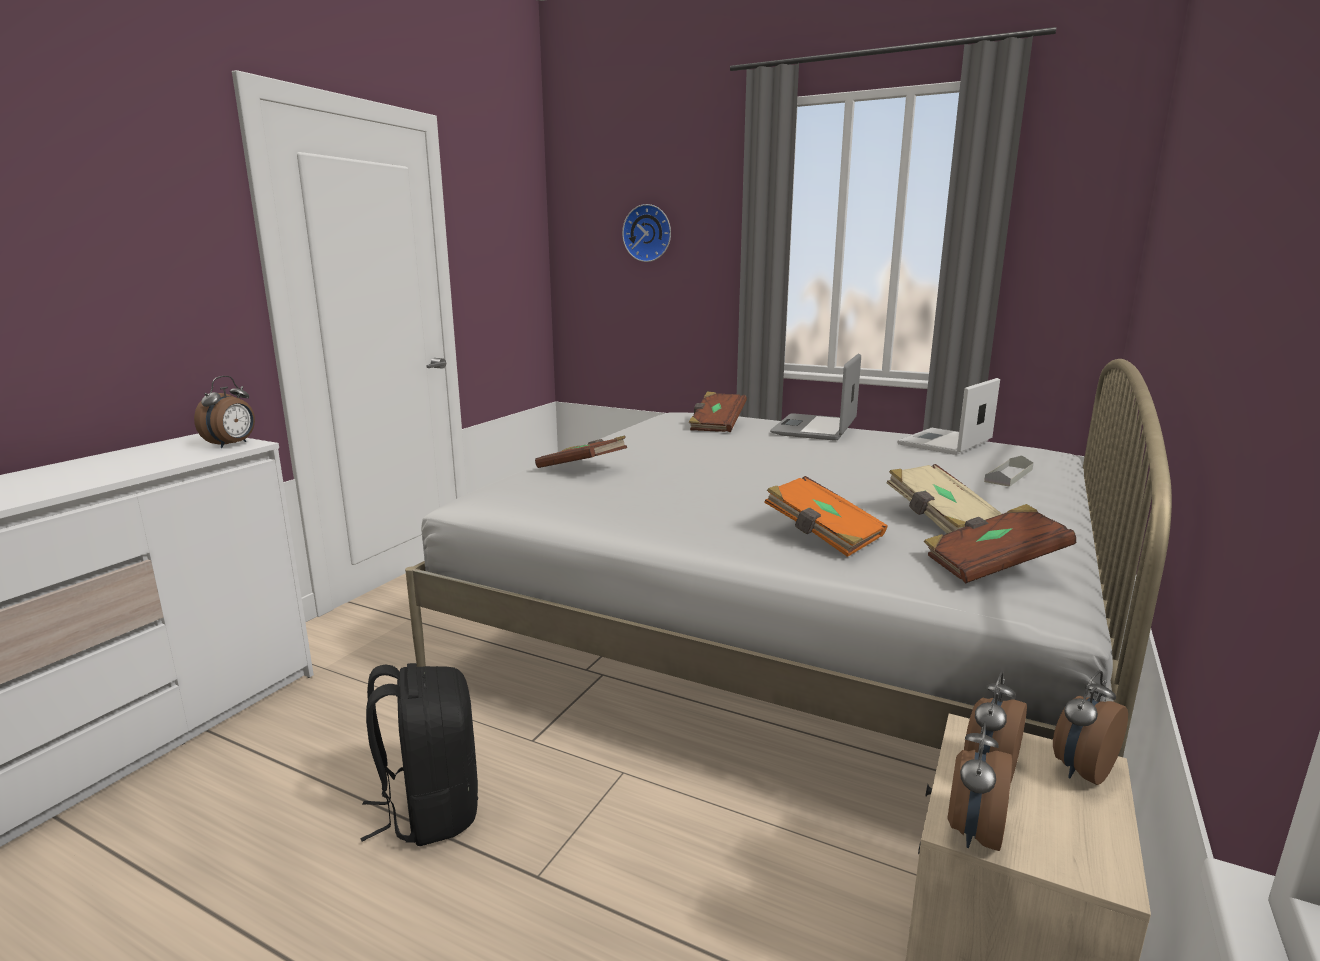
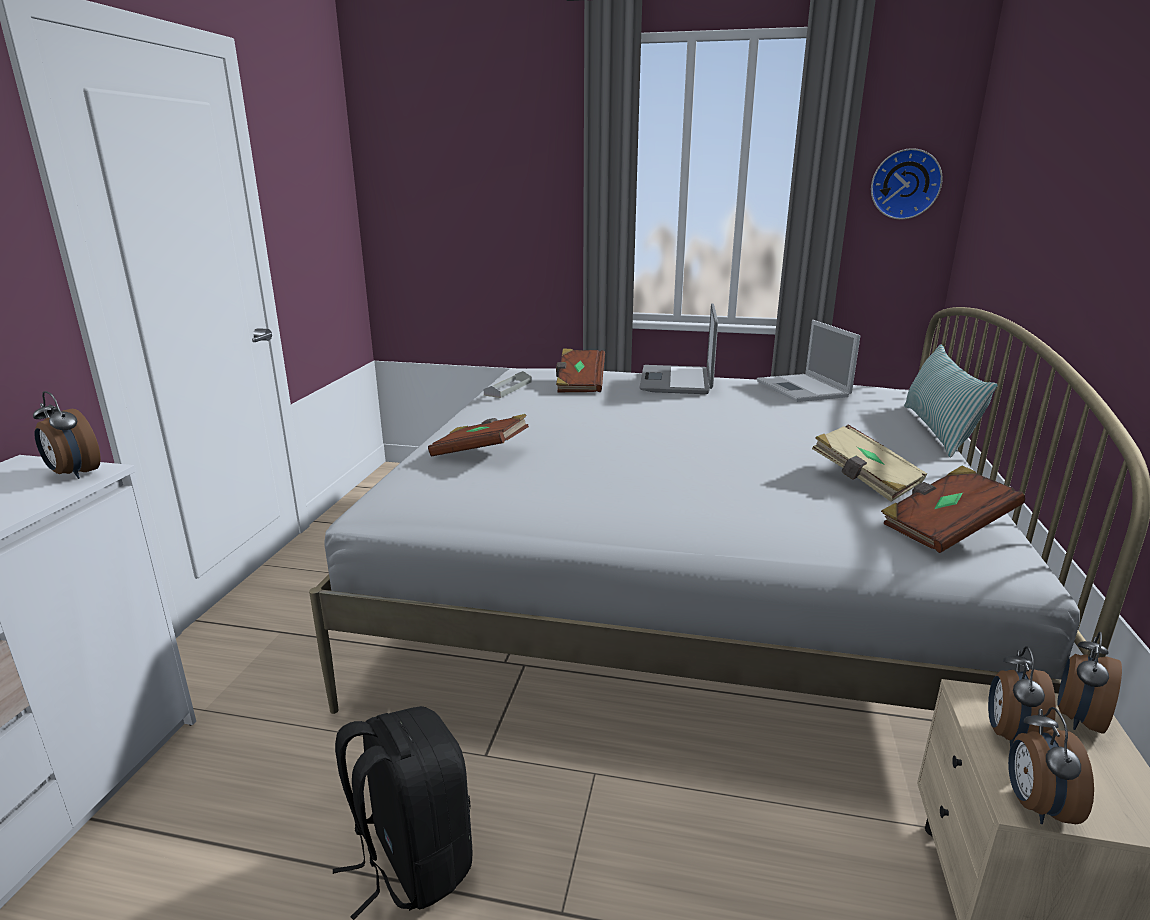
camera: 15 degrees left, 5 degrees up
(232, 445) = (73, 474): alarm clock -> alarm clock turned 120 degrees clockwise
(648, 233) = (475, 176): wall clock -> wall clock (905, 184)
(822, 535) = (776, 512): orange book -> none
(944, 443) = (803, 389): laptop -> laptop turned 45 degrees counterclockwise
(1008, 475) = (884, 422): grey tray -> grey tray (508, 388)
(1069, 487) = (937, 430): none -> pillow

